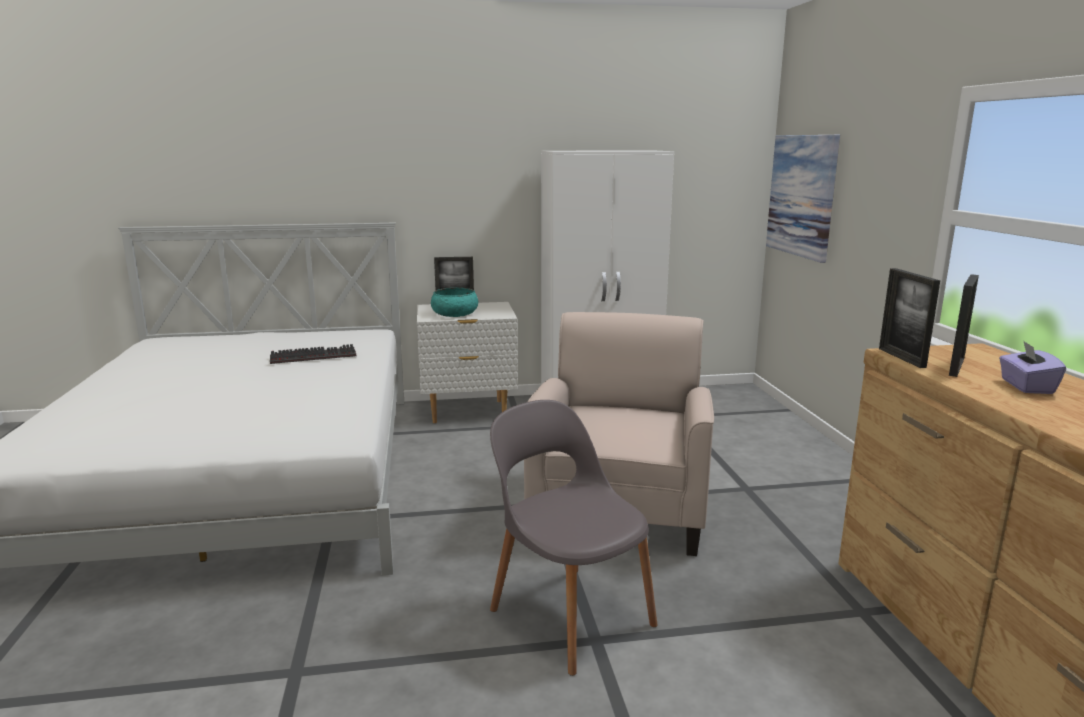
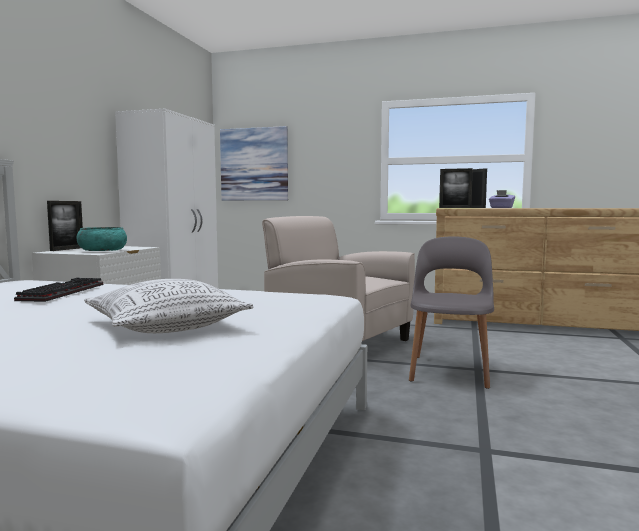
camera: 65 degrees left, 10 degrees down
(183, 415) = (167, 327): none -> pillow
(569, 614) = (450, 370): grey chair -> grey chair turned 120 degrees clockwise

